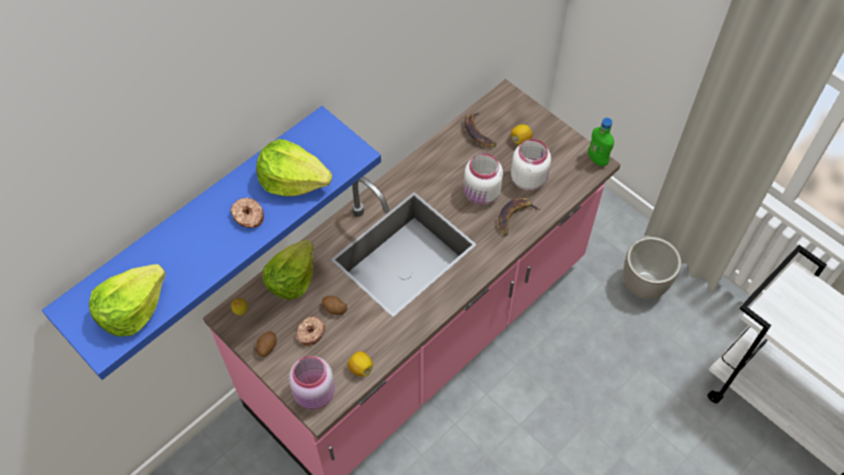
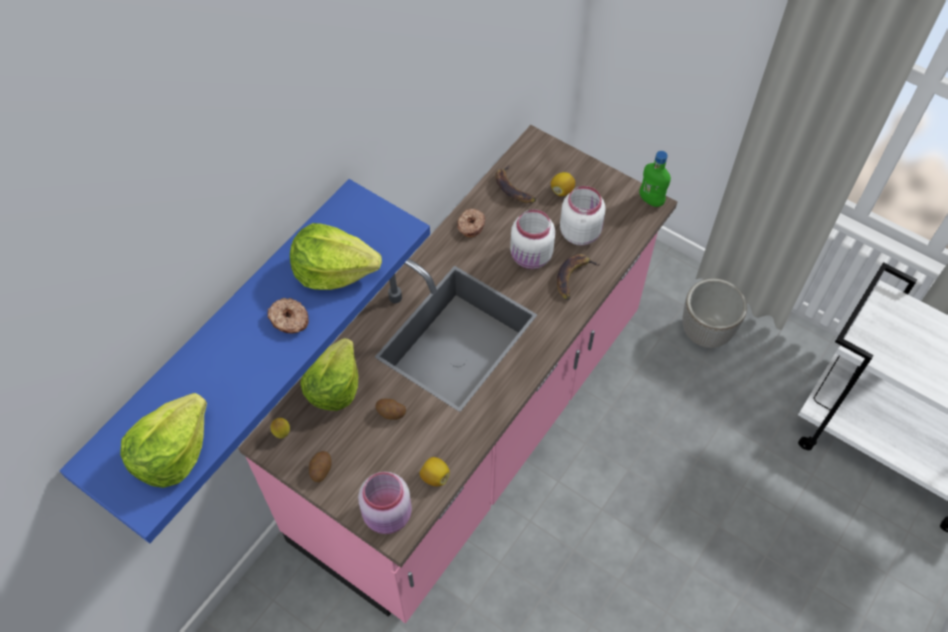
camera: 10 degrees left, 0 degrees up
(310, 333) = (368, 445): donut -> donut (470, 225)

